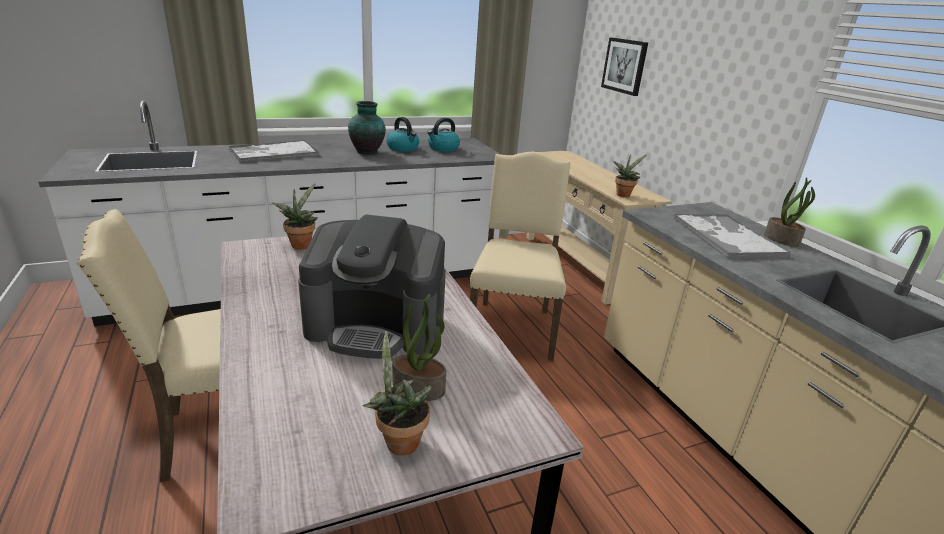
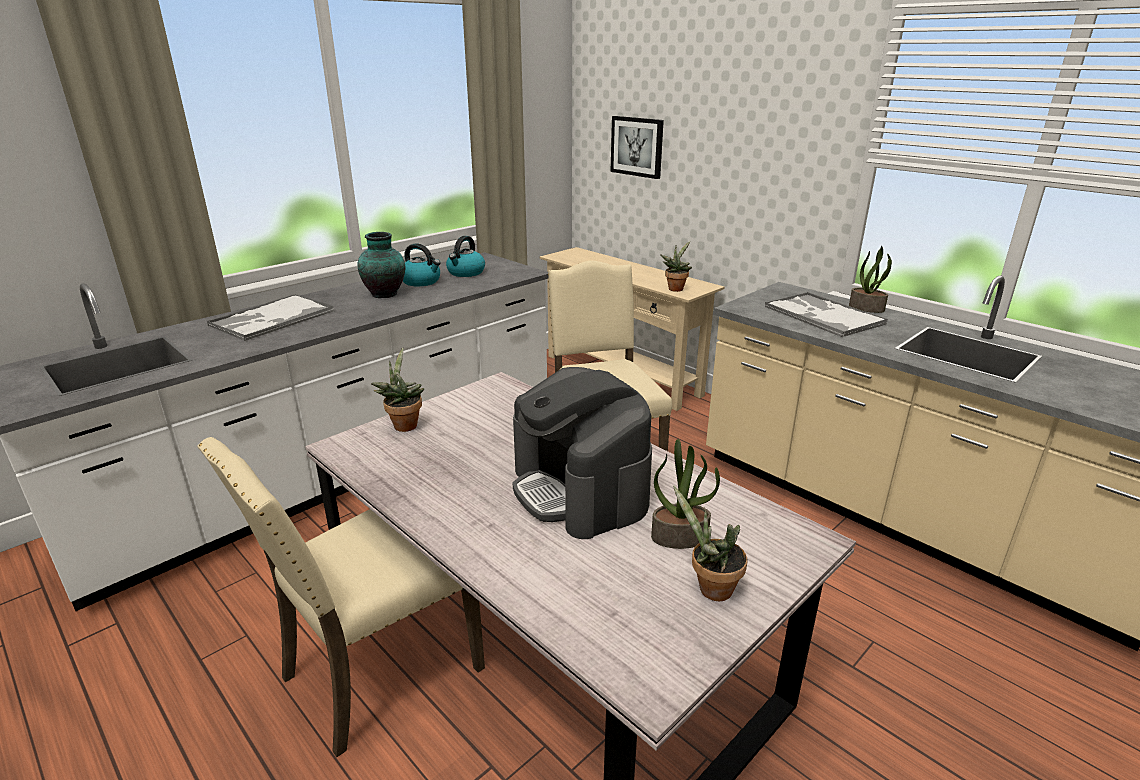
camera: 20 degrees left, 0 degrees up
(377, 325) = (580, 490): coffee machine -> coffee machine turned 75 degrees clockwise

